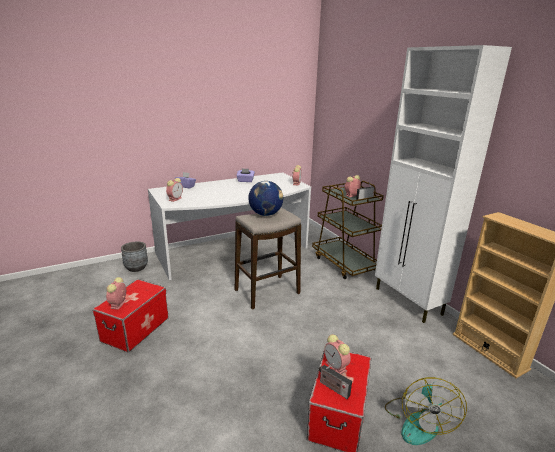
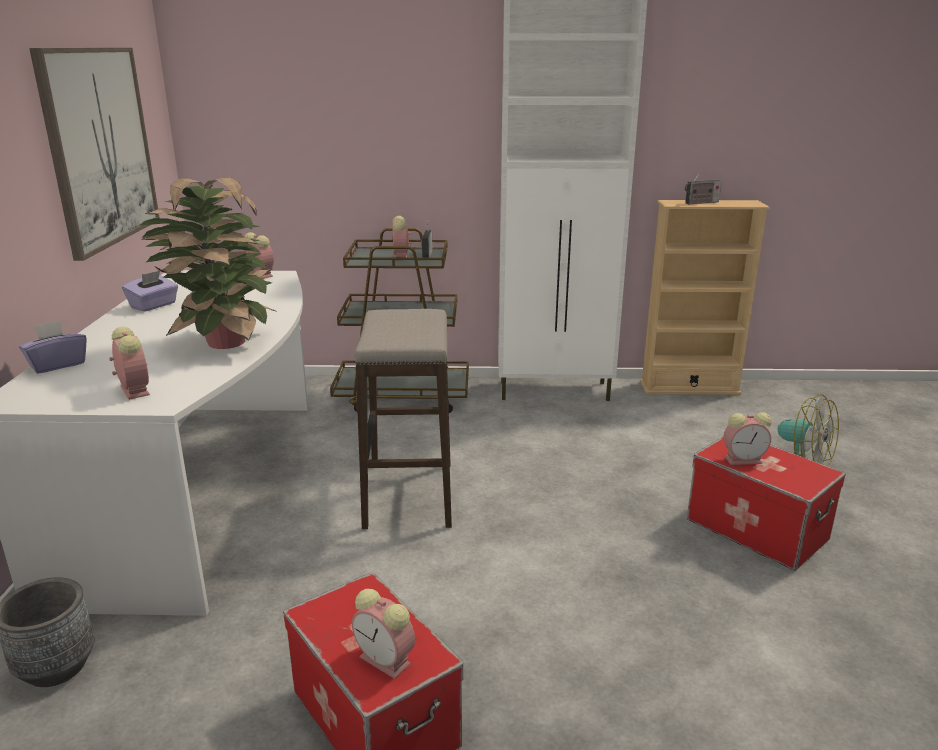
camera: 60 degrees left, 0 degrees up
(222, 197) = (222, 343): none -> potted plant
(254, 120) = (100, 147): none -> picture
(265, 214) = (387, 327): globe -> none
(333, 388) = (787, 476): radio -> radio (700, 203)

